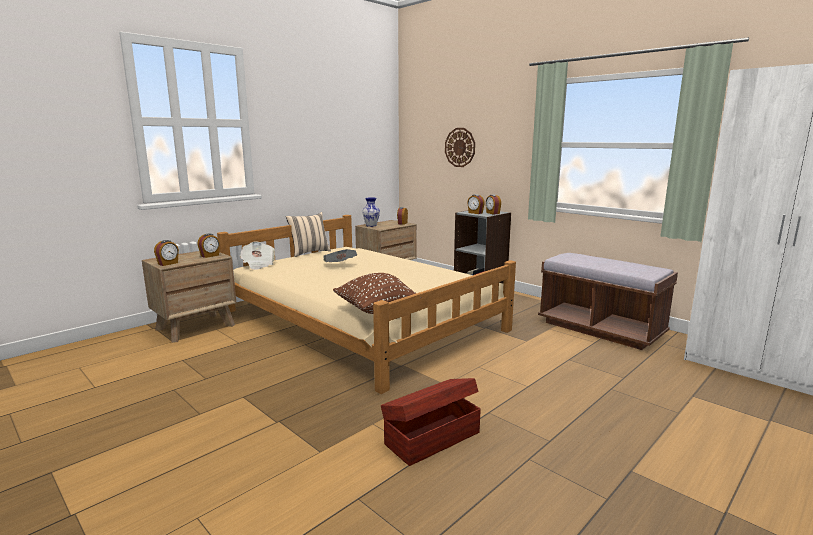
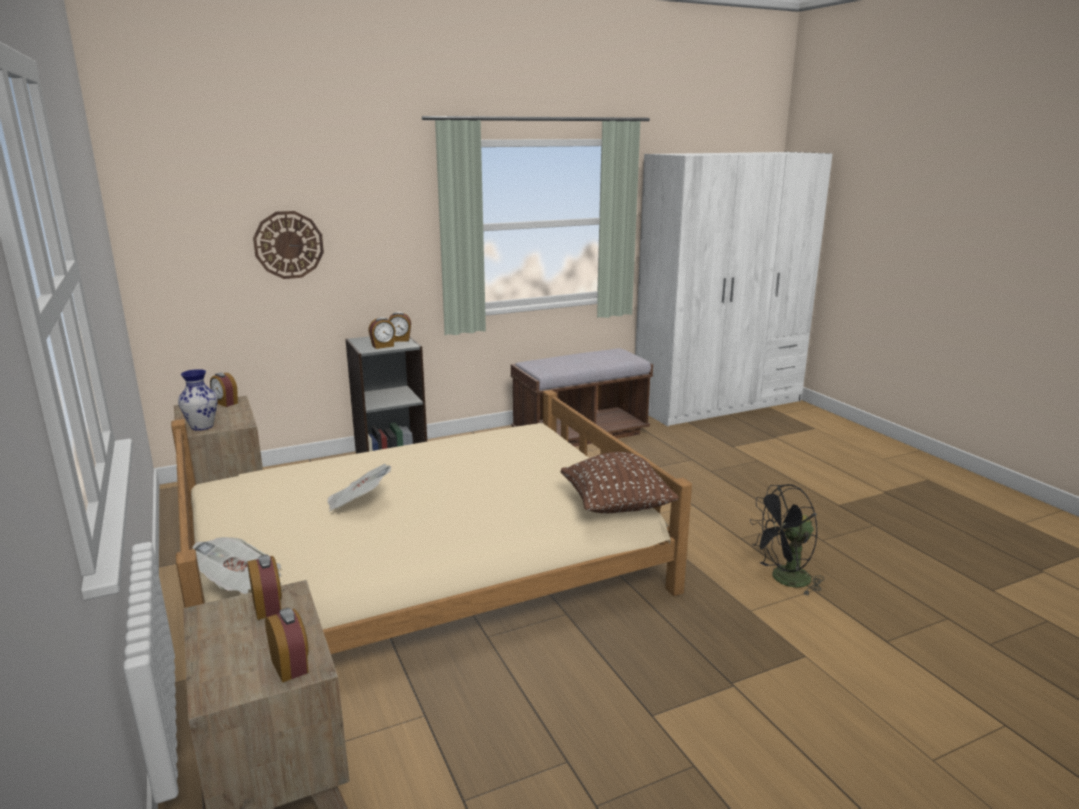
camera: 70 degrees left, 5 degrees up
(309, 252) = (198, 524): beige pillow -> none
(431, 438) = (784, 580): brown storage box -> black fan

